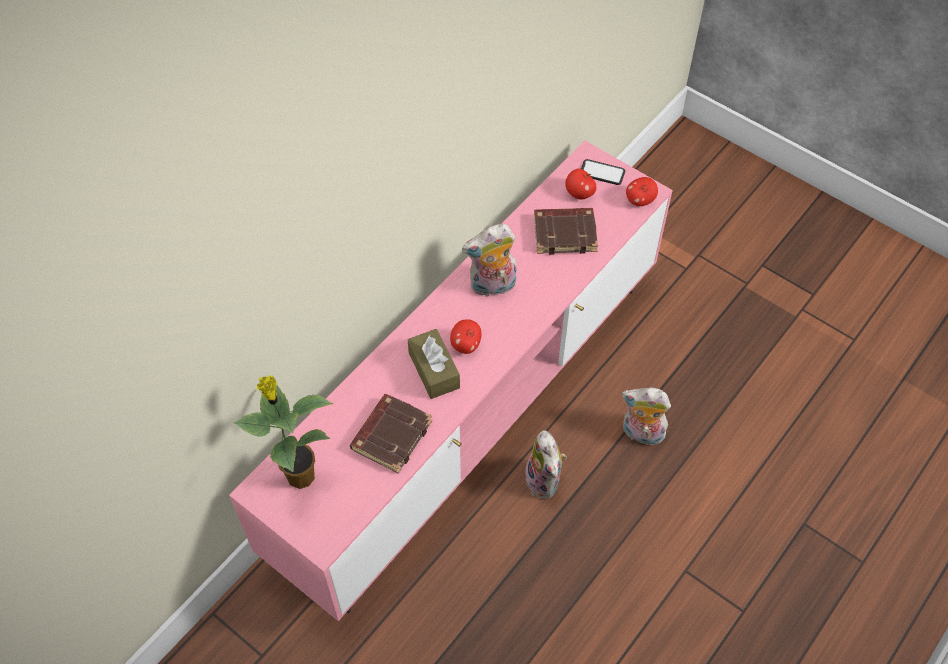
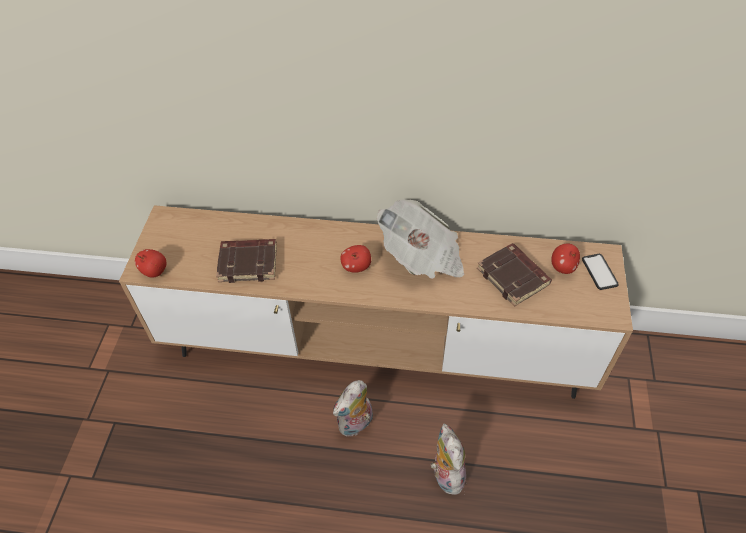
camera: 60 degrees right, 5 degrees down
(299, 475) = (187, 231): potted plant -> none
(434, 370) = (320, 259): brown tissue box -> none
(471, 419) = (375, 348): pink tv stand -> brown tv stand
(492, 286) = (422, 257): plush toy -> newspaper
(640, 200) = (597, 312): apple -> apple (154, 271)

